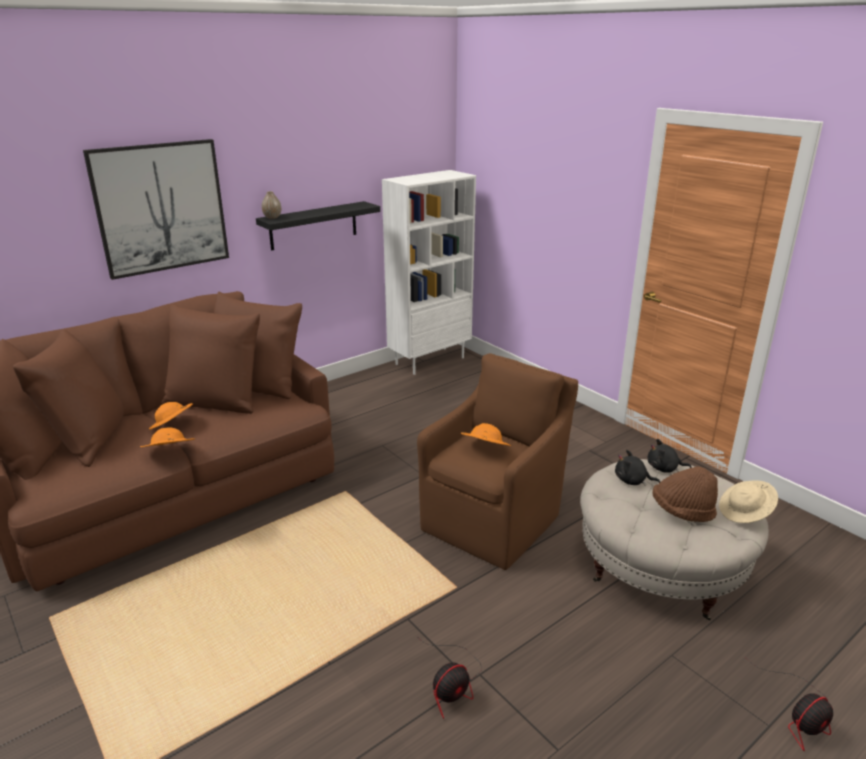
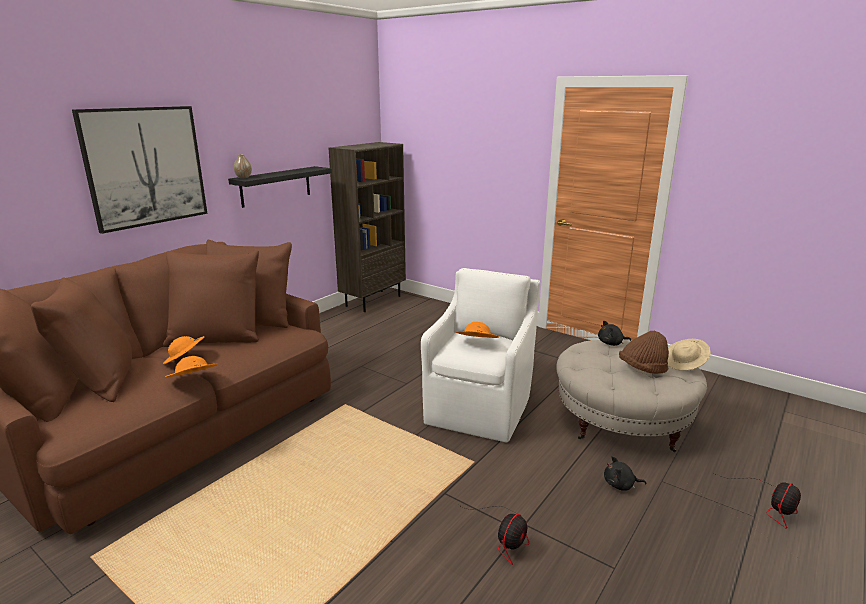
camera: 15 degrees left, 5 degrees down
(429, 360) = (373, 301): white bookcase -> brown bookcase
(494, 520) = (480, 408): brown armchair -> white armchair
(632, 481) = (594, 354): black plush toy -> black plush toy (620, 485)

